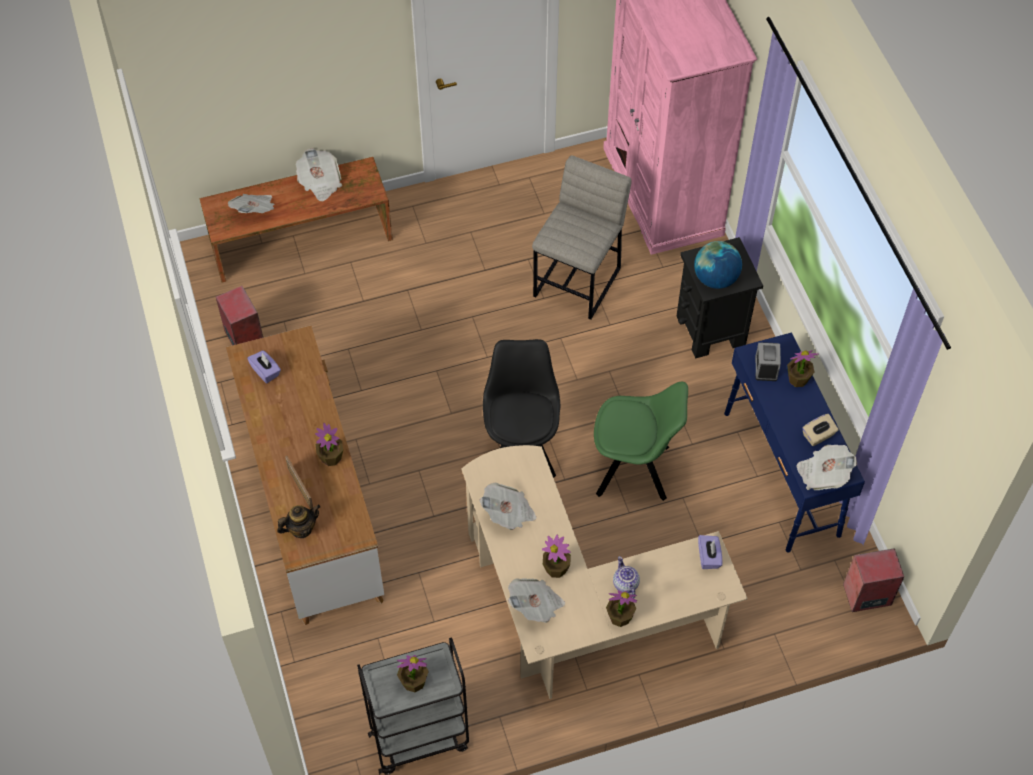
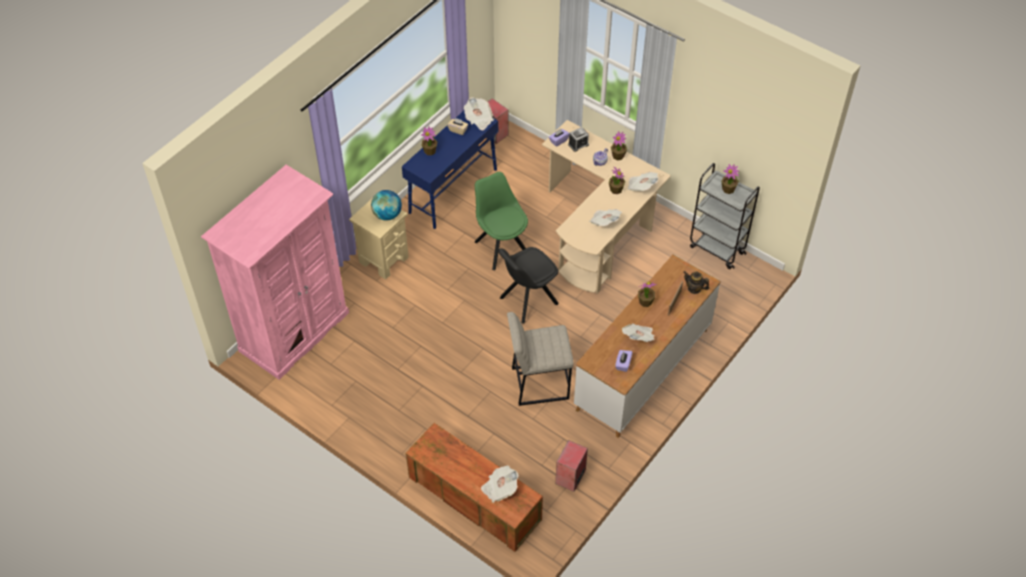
camera: 125 degrees left, 5 degrees down
(320, 183) = (449, 467): newspaper -> newspaper (639, 337)
(578, 280) = (394, 336): grey chair -> grey chair (538, 383)
(710, 331) = (384, 260): black nightstand -> beige nightstand
(766, 368) = (433, 165): alarm clock -> alarm clock (578, 144)

